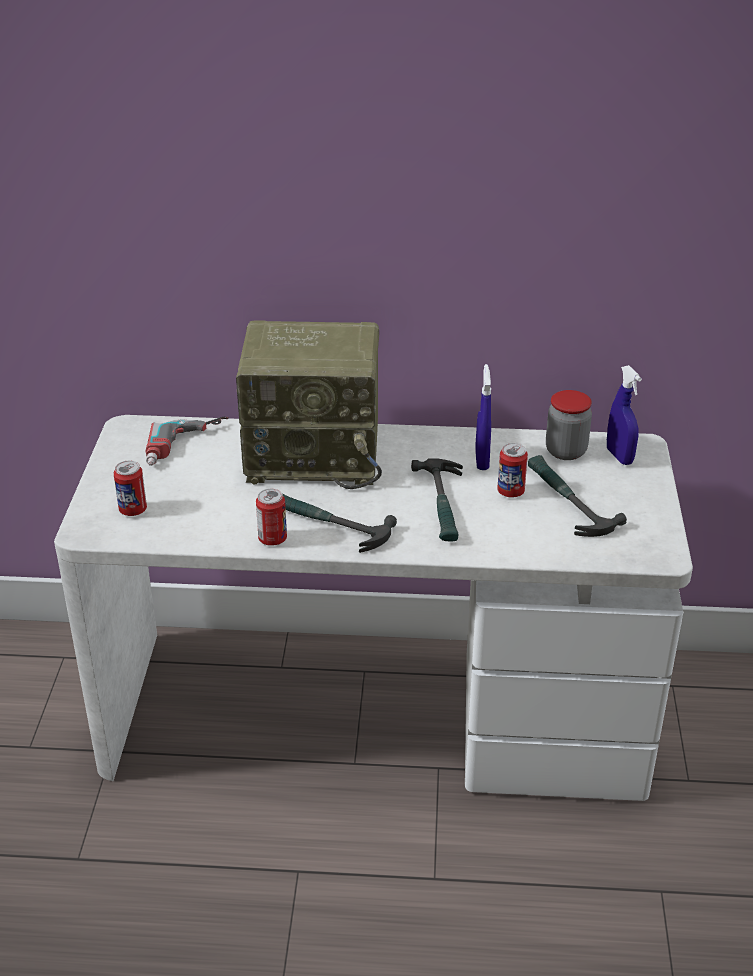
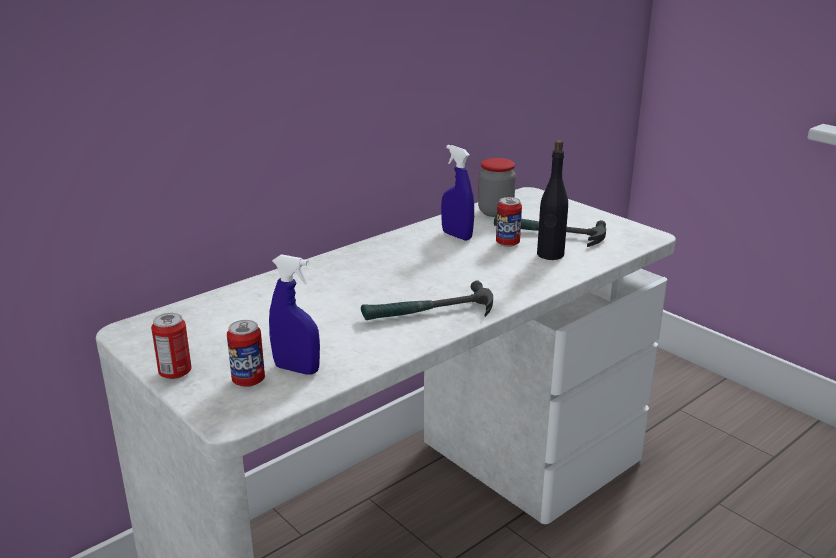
camera: 45 degrees left, 10 degrees down
(187, 447) = (216, 319): power drill -> none
(272, 539) = (407, 340): can -> can (175, 373)
(316, 453) = (335, 278): radio -> none
(443, 505) = (482, 267): hammer -> none
(524, 524) = (550, 255): none -> black bottle
(619, 456) = (529, 203): blue spray bottle -> blue spray bottle (296, 369)

